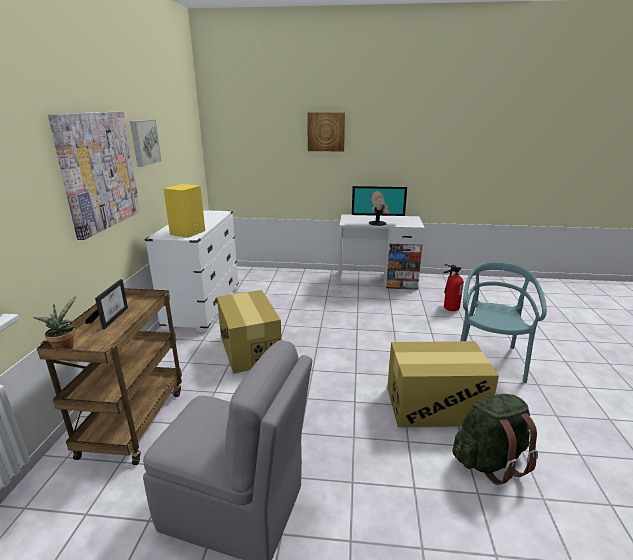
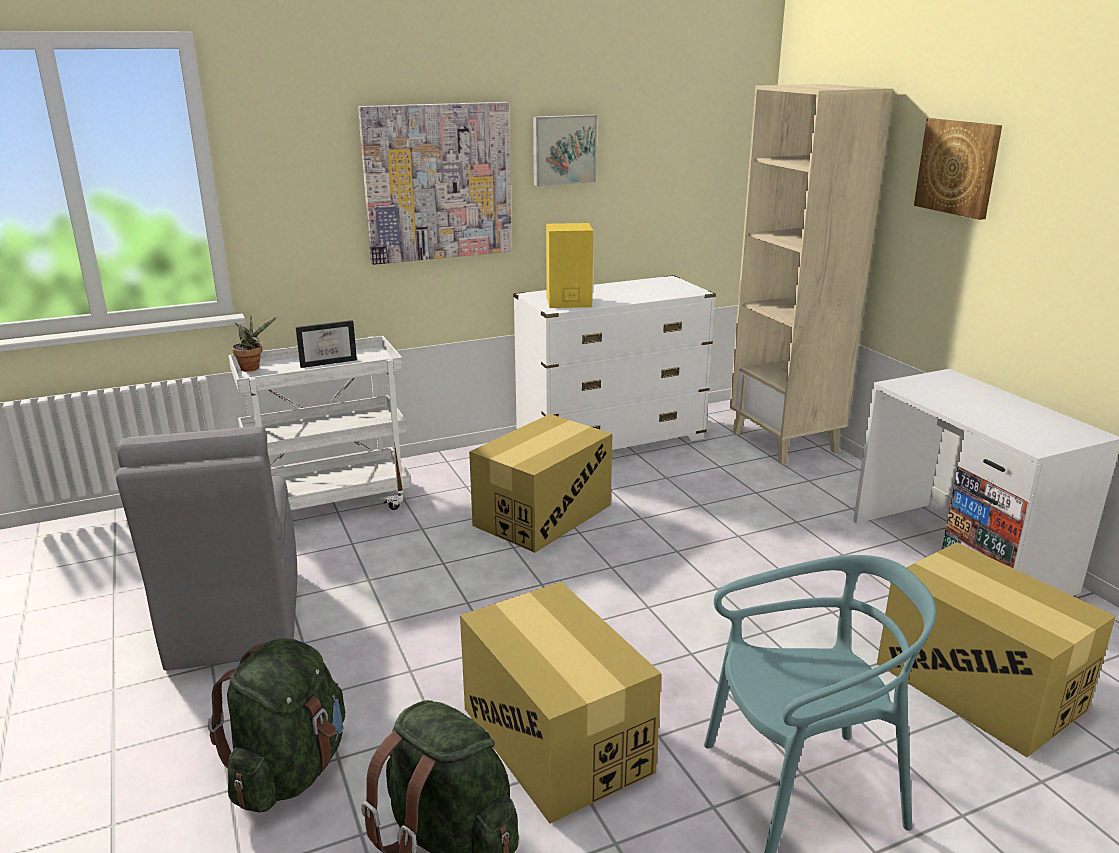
camera: 60 degrees right, 0 degrees up
(133, 421) = (332, 503): brown cart -> white cart
(265, 274) = (785, 442): none -> beige bookcase
(377, 223) = (959, 409): monitor -> none
(416, 512) = (290, 771): none -> green backpack
(449, 308) = (978, 686): fire extinguisher -> cardboard box

